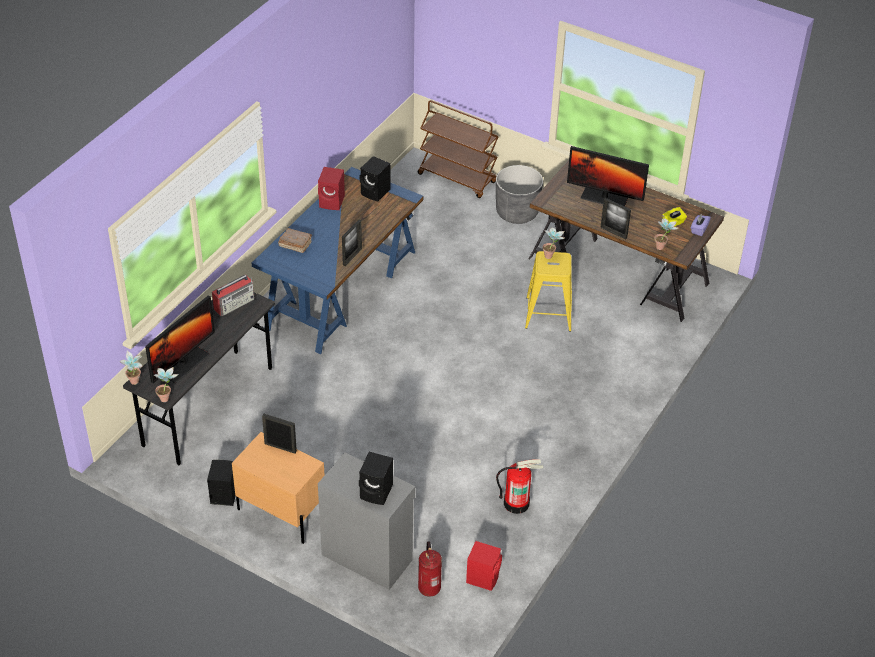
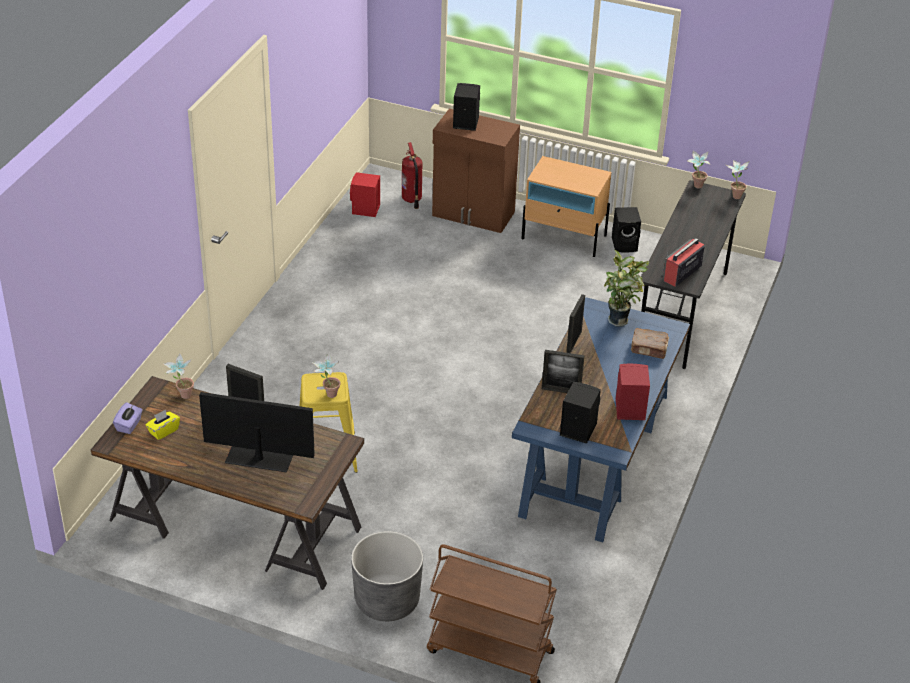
camera: 170 degrees right, 5 degrees down
(184, 363) = (698, 215): monitor -> none
(280, 447) = (572, 186): picture frame -> picture frame (561, 391)
(306, 271) = (620, 320): none -> potted plant
(367, 556) = (473, 214): grey cabinet -> brown cabinet
(516, 503) = (342, 264): fire extinguisher -> none

